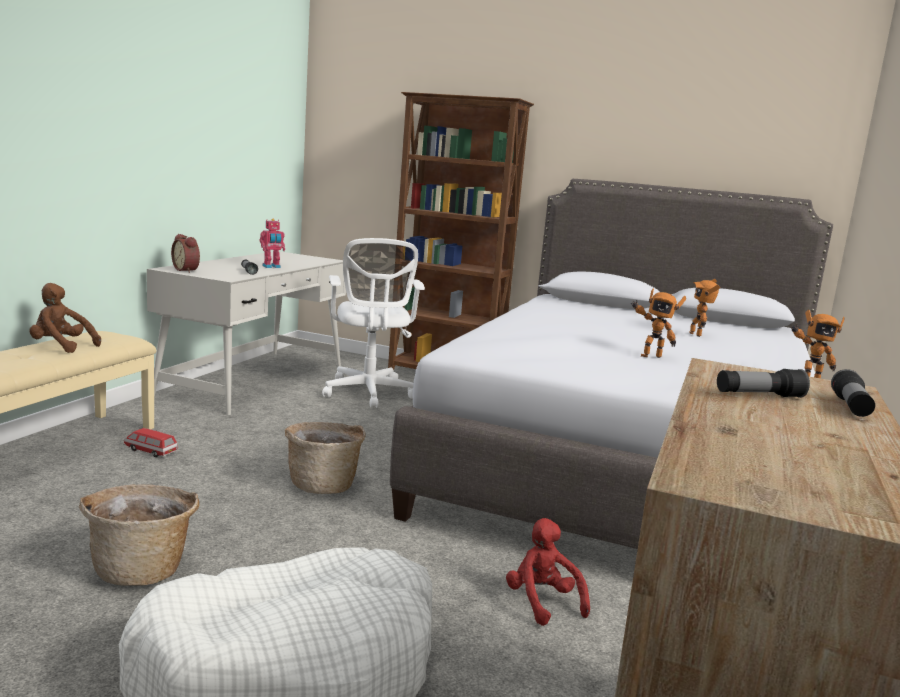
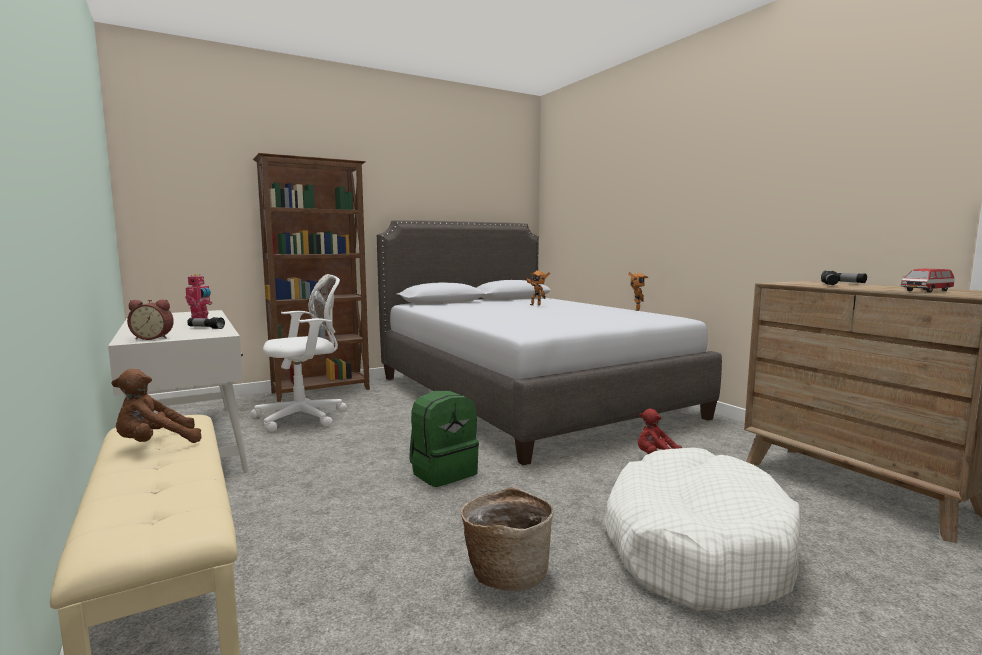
camera: 50 degrees left, 5 degrees down
(150, 451) = (269, 522): toy car -> toy car (926, 291)
(323, 485) = (443, 472): basket -> green backpack
(369, 393) = (305, 417): white office chair -> white office chair turned 60 degrees counterclockwise
(650, 356) = (570, 315): toy robot -> none

